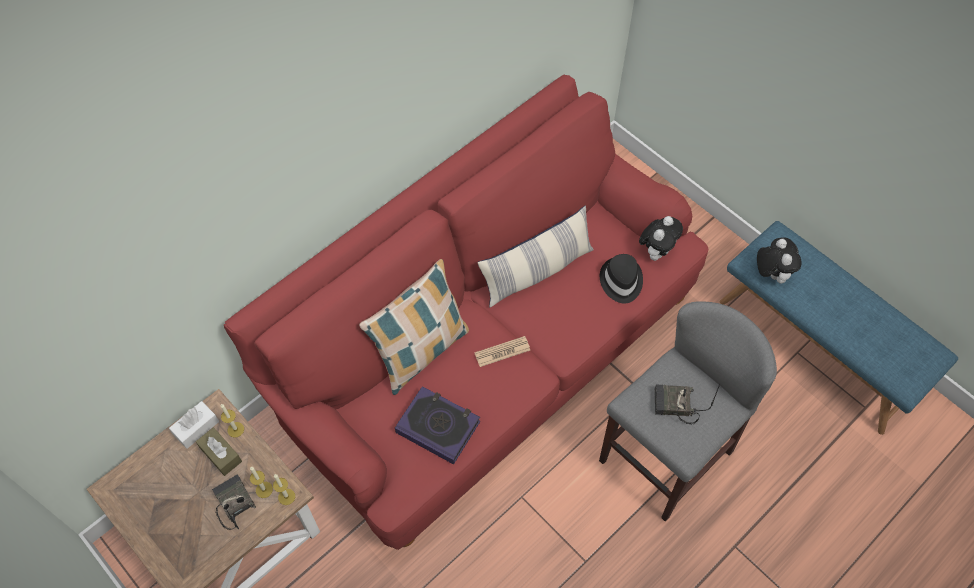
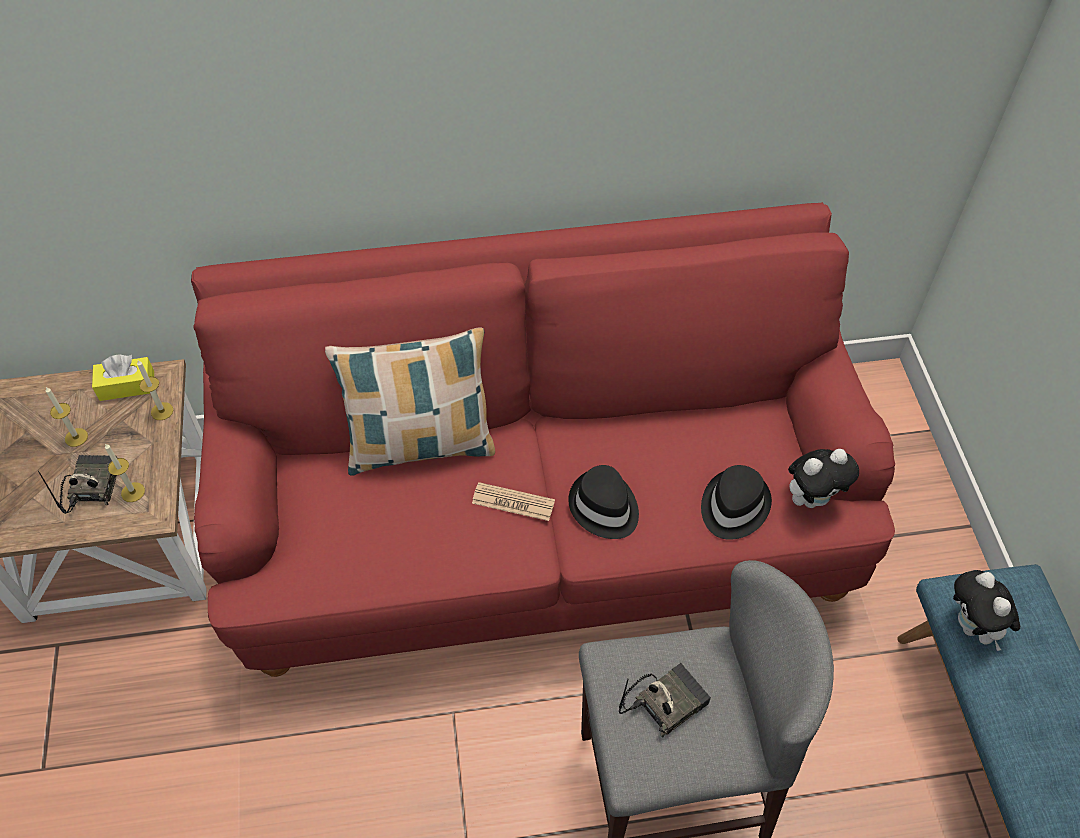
camera: 35 degrees right, 5 degrees down
(196, 428) = (127, 386): white tissue box -> yellow tissue box
(221, 454) = (125, 428): brown tissue box -> none
(286, 496) = (147, 514): candle -> candle (76, 437)
(438, 427) = (365, 541): book -> none
(537, 272) = (634, 435): pillow -> none
(554, 324) = (604, 507): none -> black hat
(674, 406) = (664, 701): radio -> radio turned 105 degrees clockwise
(771, 274) = (972, 627): plush toy -> plush toy turned 135 degrees clockwise

